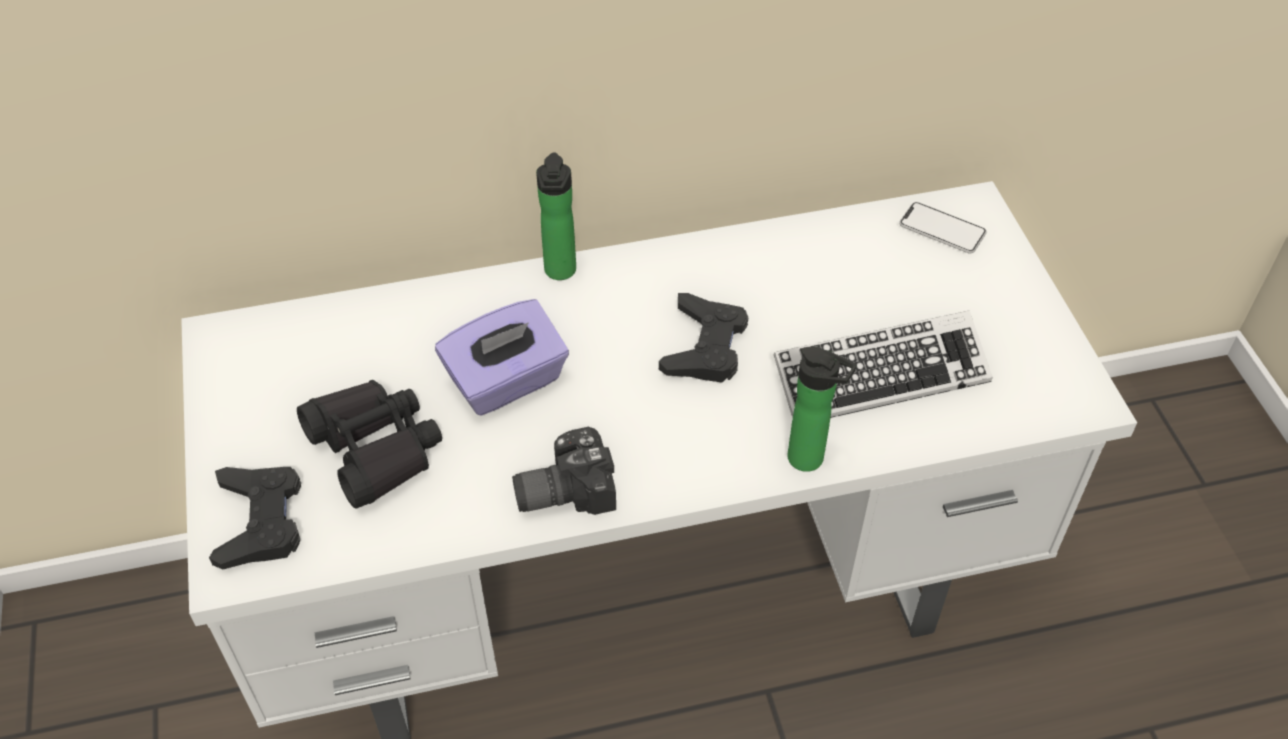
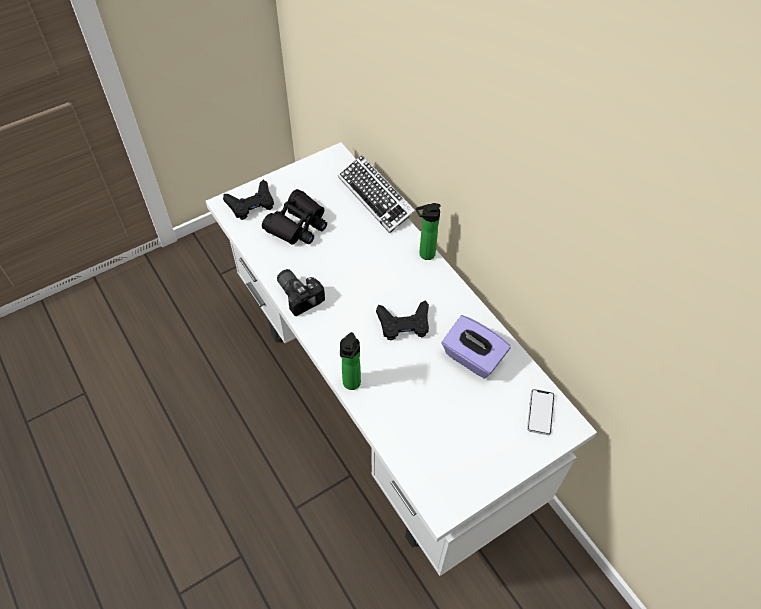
camera: 70 degrees right, 5 degrees up
(507, 382) = (350, 256): purple tissue box -> purple tissue box (472, 358)
(880, 376) = (417, 403): keyboard -> keyboard (376, 197)

